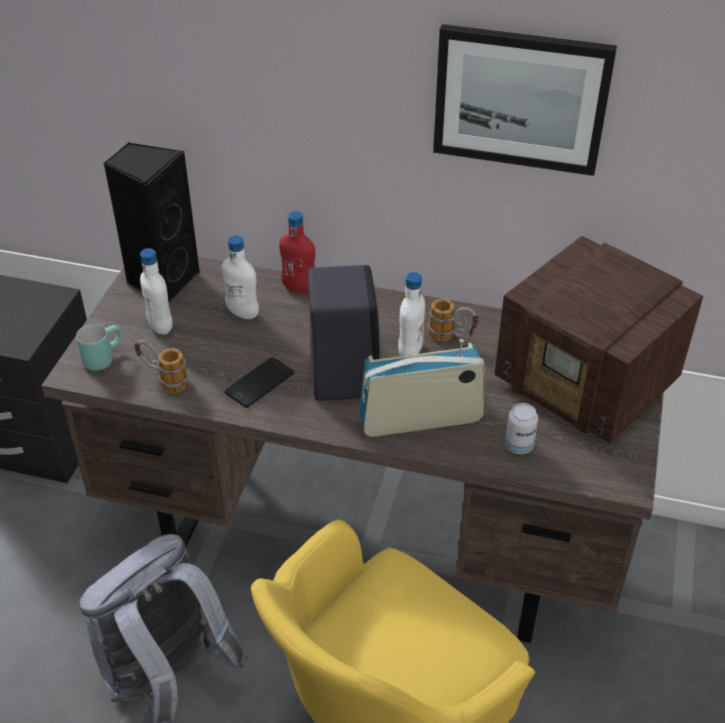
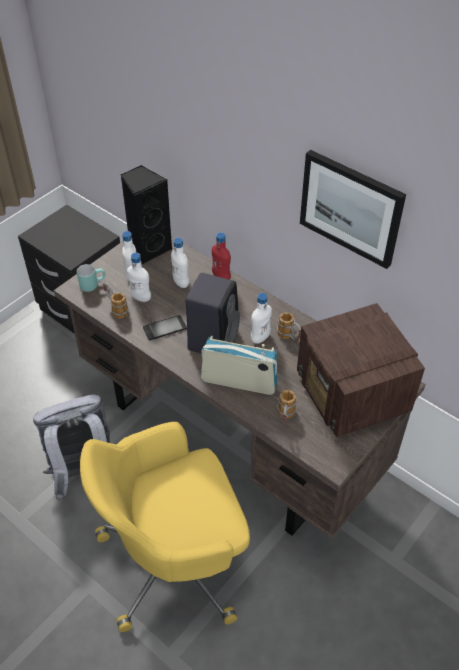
camera: 25 degrees right, 5 degrees up
(194, 352) = (141, 297): none -> white bottle
(519, 446) = (285, 418): can -> mug

